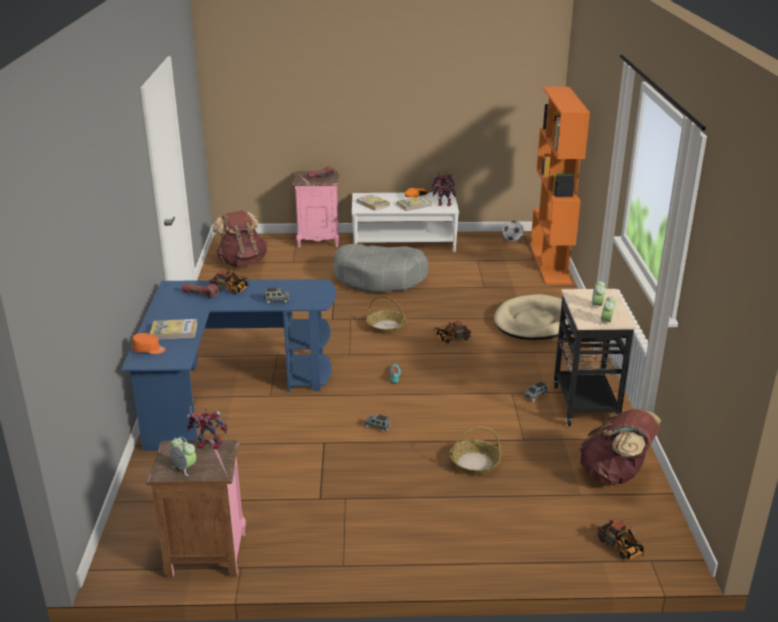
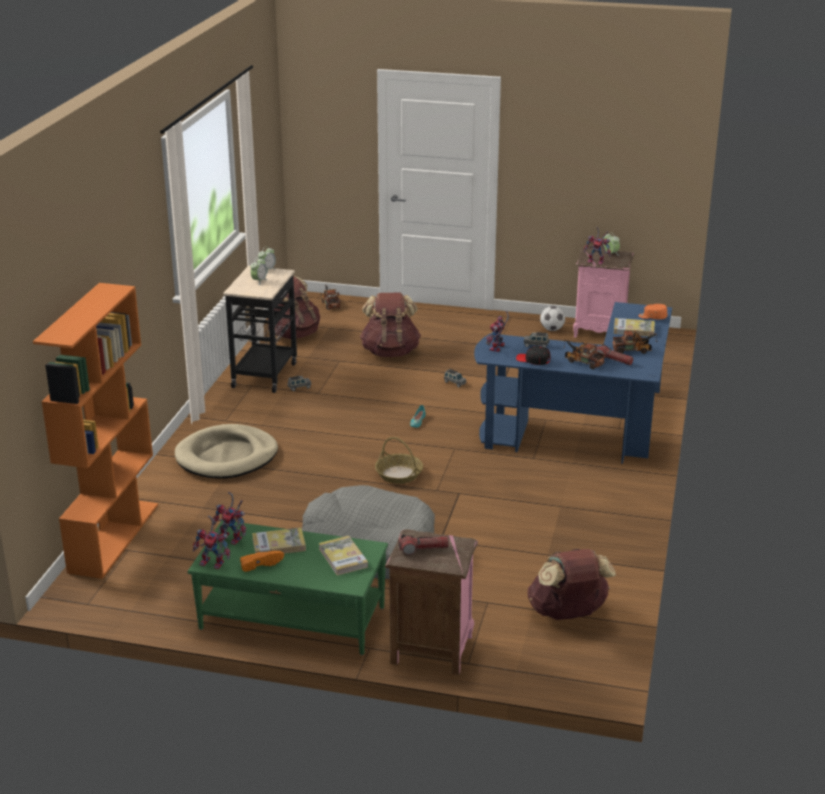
camera: 165 degrees left, 0 degrees up
(277, 286) = (533, 360): none -> black cap
(314, 293) = (497, 348): none -> toy robot
(403, 243) = (293, 618): white coffee table -> green coffee table
(451, 339) = (335, 450): toy truck -> toy truck (634, 350)
(474, 463) = (390, 352): basket -> brown backpack
(512, 240) = (116, 596): football -> football (552, 329)

